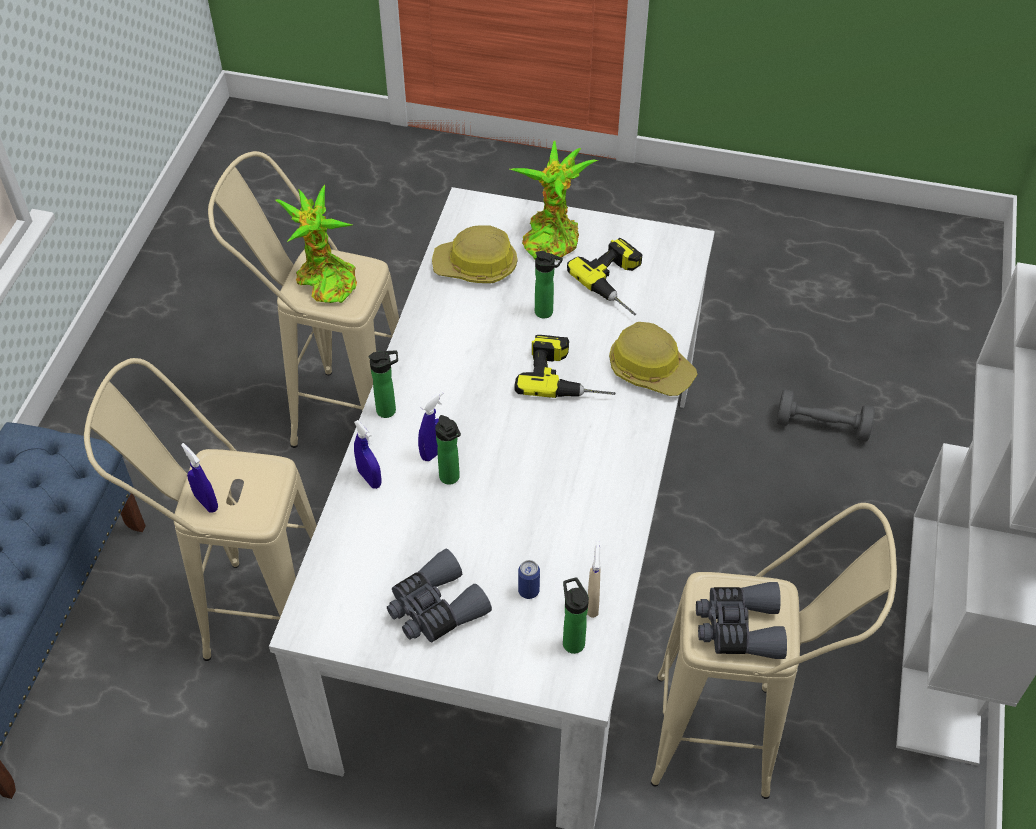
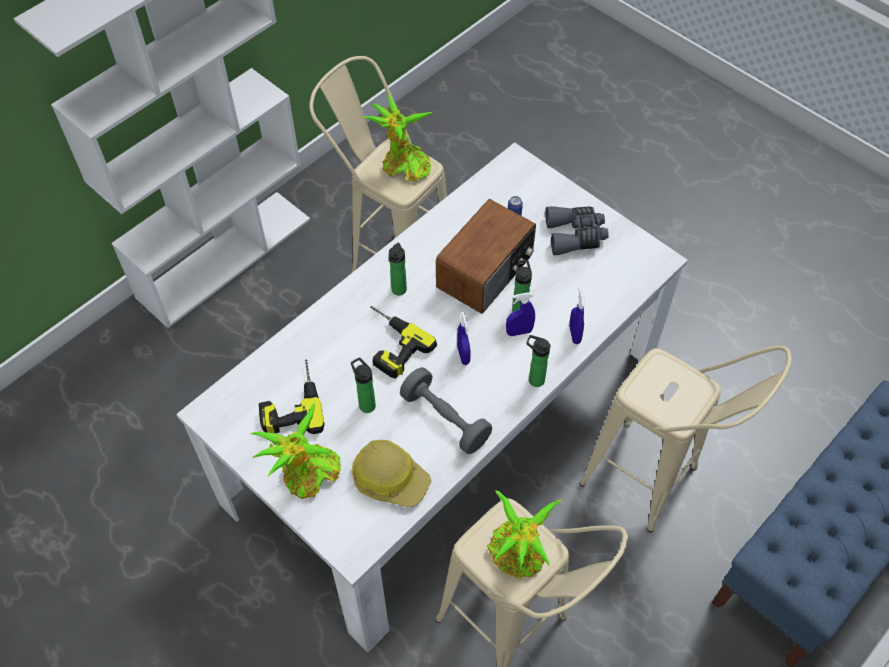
camera: 150 degrees left, 5 degrees up
(206, 502) = (693, 391): blue spray bottle -> blue spray bottle (463, 355)
(517, 504) = (486, 272): none -> radio
(572, 640) = (506, 184): bottle -> bottle (398, 291)
(593, 603) = (480, 197): beige spray bottle -> none
(650, 369) = (328, 321): hard hat -> none
(738, 628) = (403, 166): grey binoculars -> potted plant
(821, 426) = (160, 418): grey dumbbell -> grey dumbbell (445, 419)

